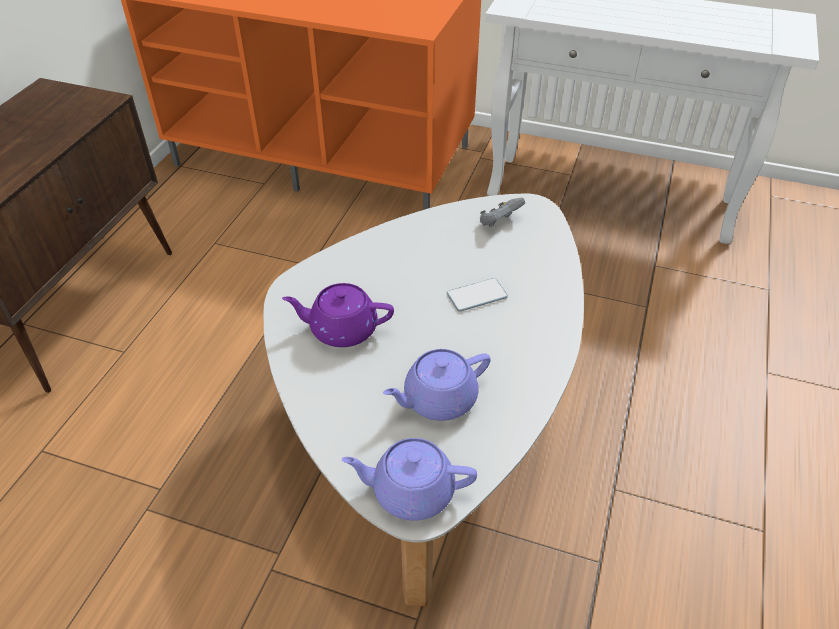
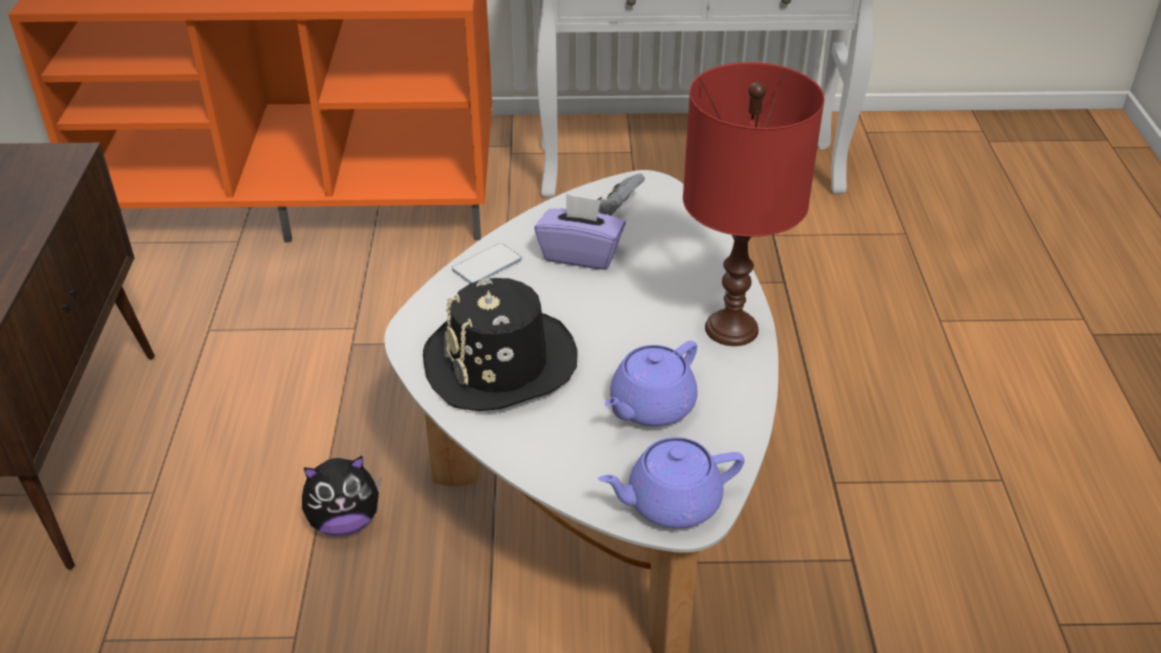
camera: 20 degrees left, 5 degrees down
(234, 410) = (345, 521): none -> plush toy
(342, 329) = (500, 363): purple teapot -> black hat
(450, 254) = (580, 254): none -> purple tissue box
(477, 296) = (635, 292): phone -> phone (487, 265)
(540, 348) = (732, 328): none -> red table lamp

